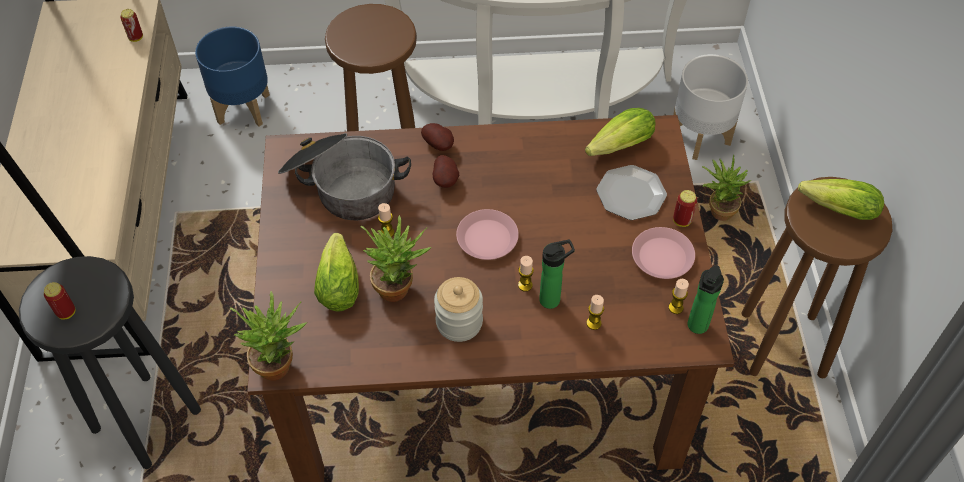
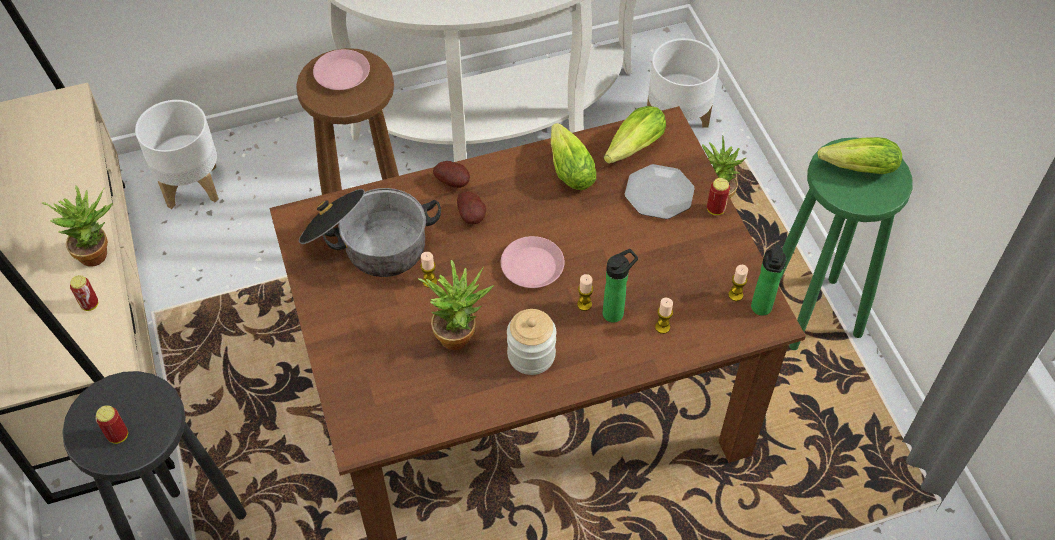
camera: 15 degrees left, 0 degrees up
(136, 37) = (77, 132): can -> can (90, 304)
(243, 108) = (192, 186): blue planter -> white planter
(280, 363) = (364, 436): potted plant -> potted plant (98, 252)
(339, 281) = (397, 341): lettuce -> lettuce (569, 167)
(662, 257) = (708, 248): pink plate -> pink plate (342, 74)
(783, 345) = (813, 314): brown stool -> green stool

